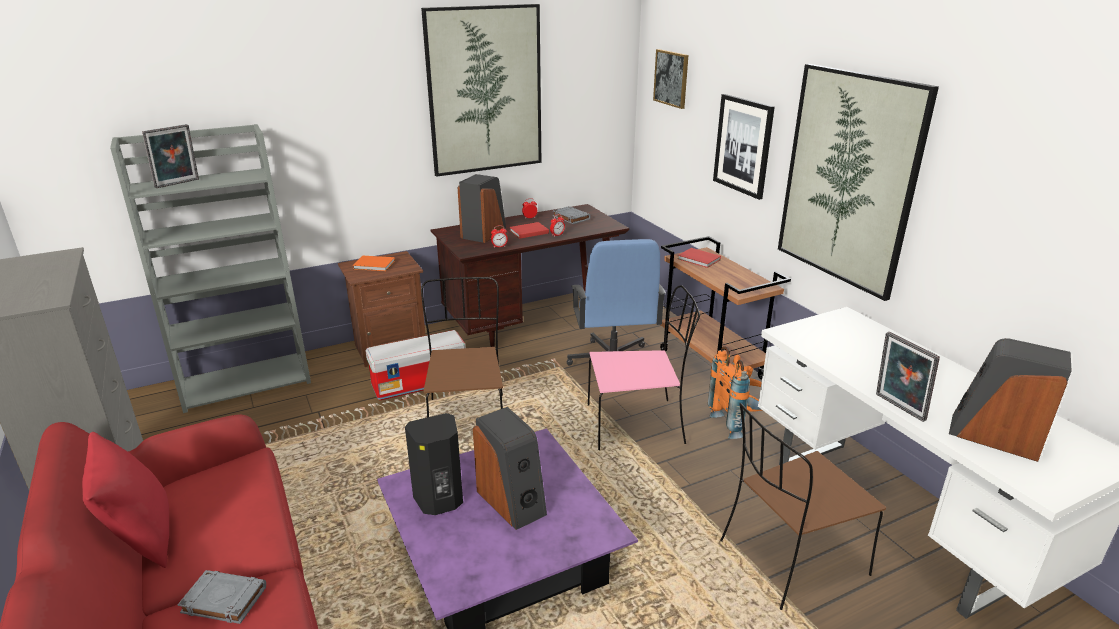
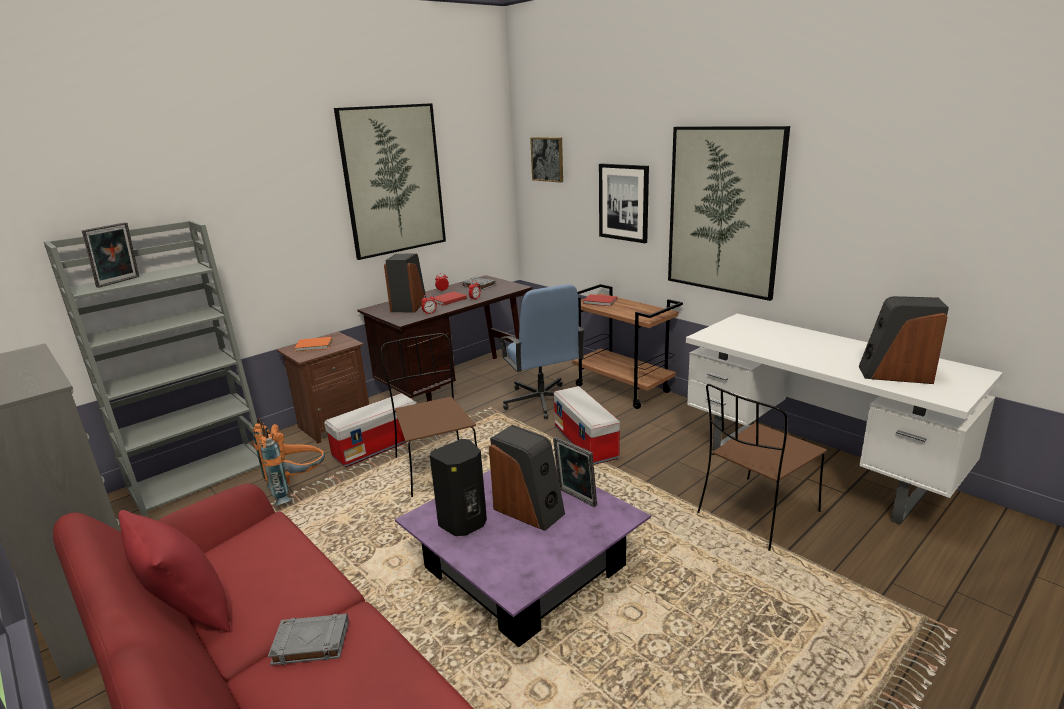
camera: 15 degrees left, 5 degrees down
(637, 424) = (586, 442): pink chair -> storage box
(741, 423) = (667, 426): orange backpack -> orange backpack (297, 488)
(897, 408) = (819, 369): picture frame -> picture frame (575, 498)

